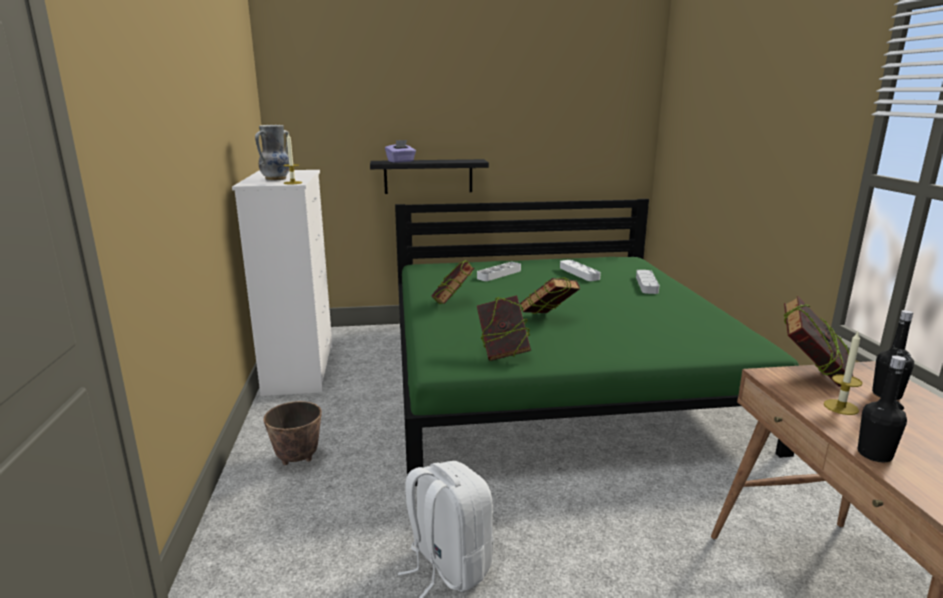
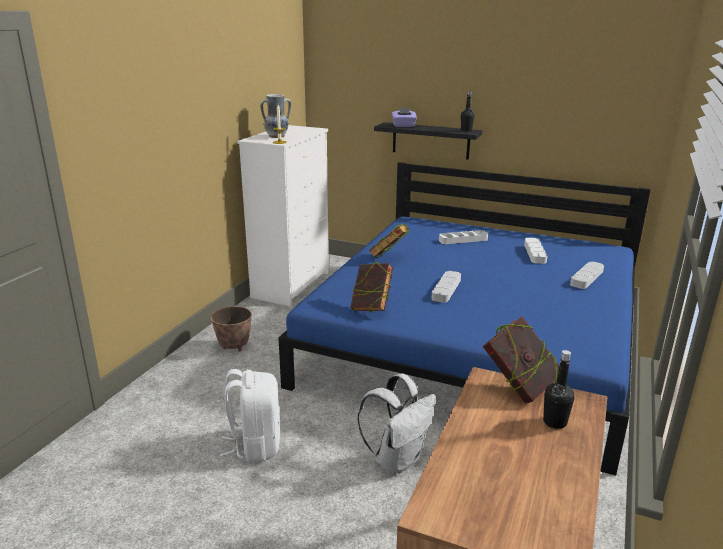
camera: 30 degrees right, 5 degrees up
(548, 319) = (446, 289): book -> grey tray
(554, 376) = (475, 342): green bed -> blue bed
(614, 516) = (397, 459): none -> white backpack
(840, 407) = (494, 417): candle -> none
(874, 454) = (450, 453): black bottle -> black bottle (466, 131)

